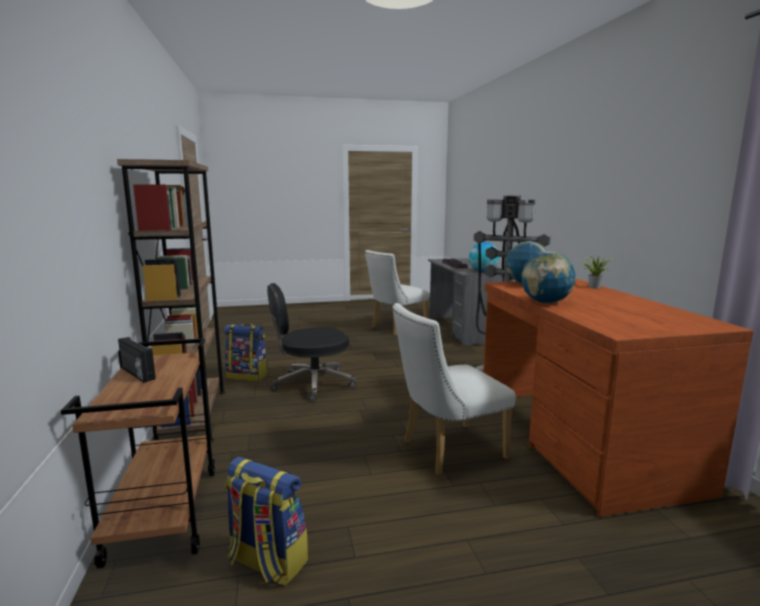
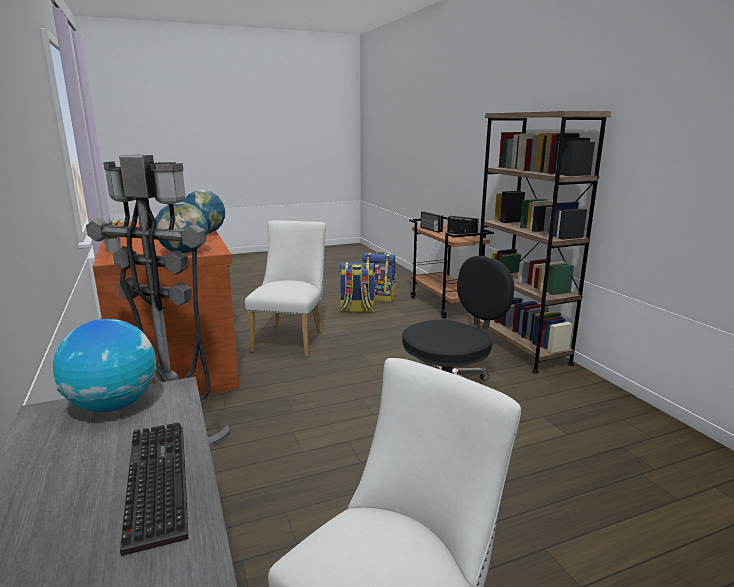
camera: 170 degrees right, 5 degrees up
(161, 394) = (430, 229): none -> radio
(248, 376) = (545, 398): backpack -> backpack (357, 310)
(447, 451) = (291, 339): white chair -> white chair turned 45 degrees counterclockwise

